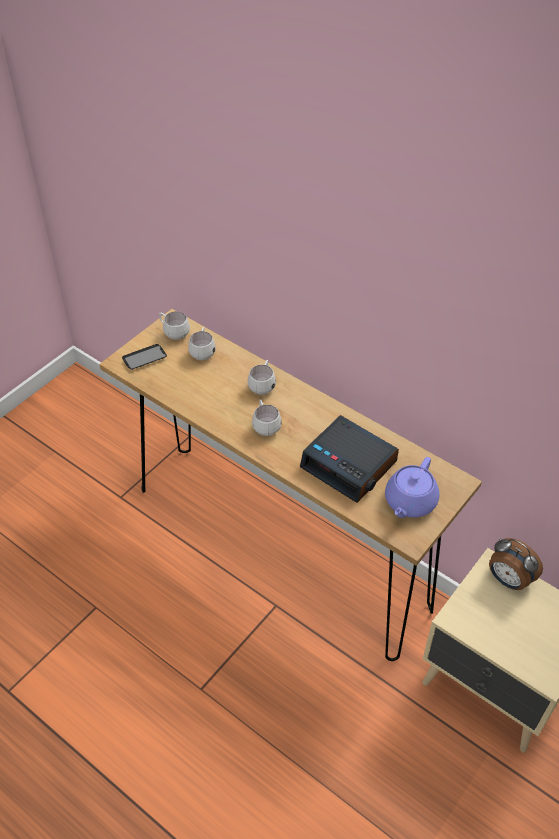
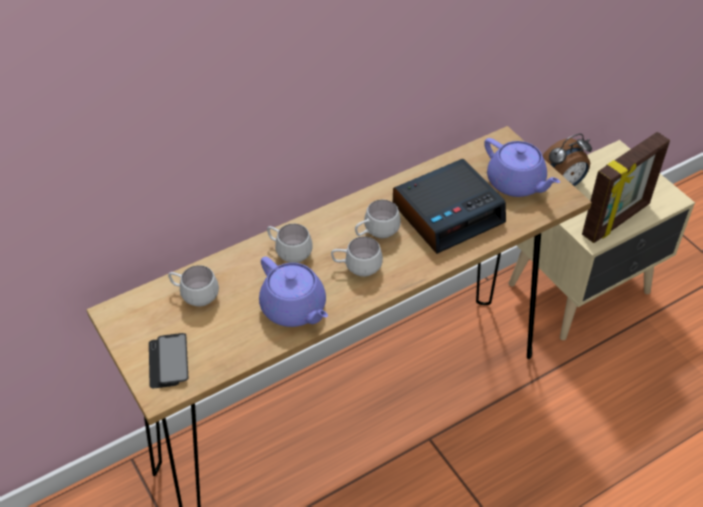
camera: 70 degrees left, 0 degrees up
(173, 333) = (138, 318): white mug -> white mug (376, 233)
(212, 403) = (294, 309): none -> purple teapot
(487, 634) = (617, 220): none -> picture frame

